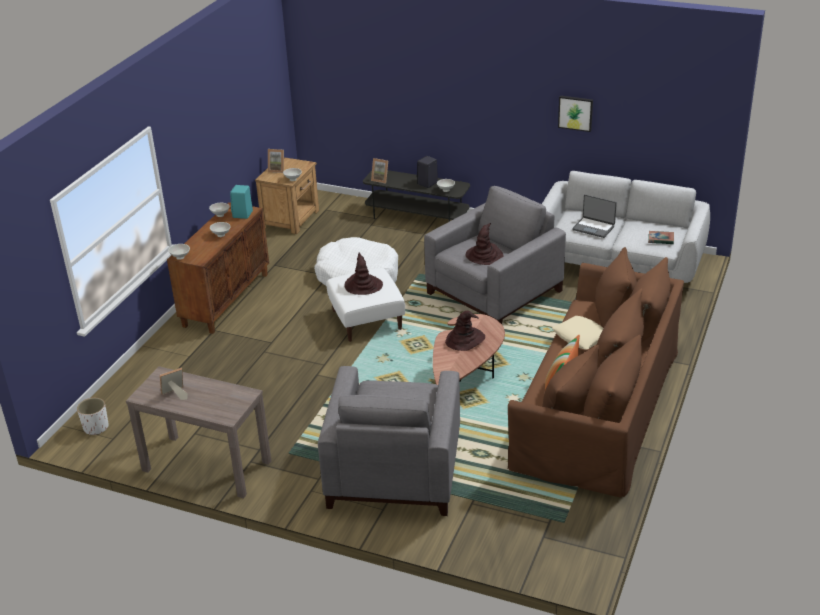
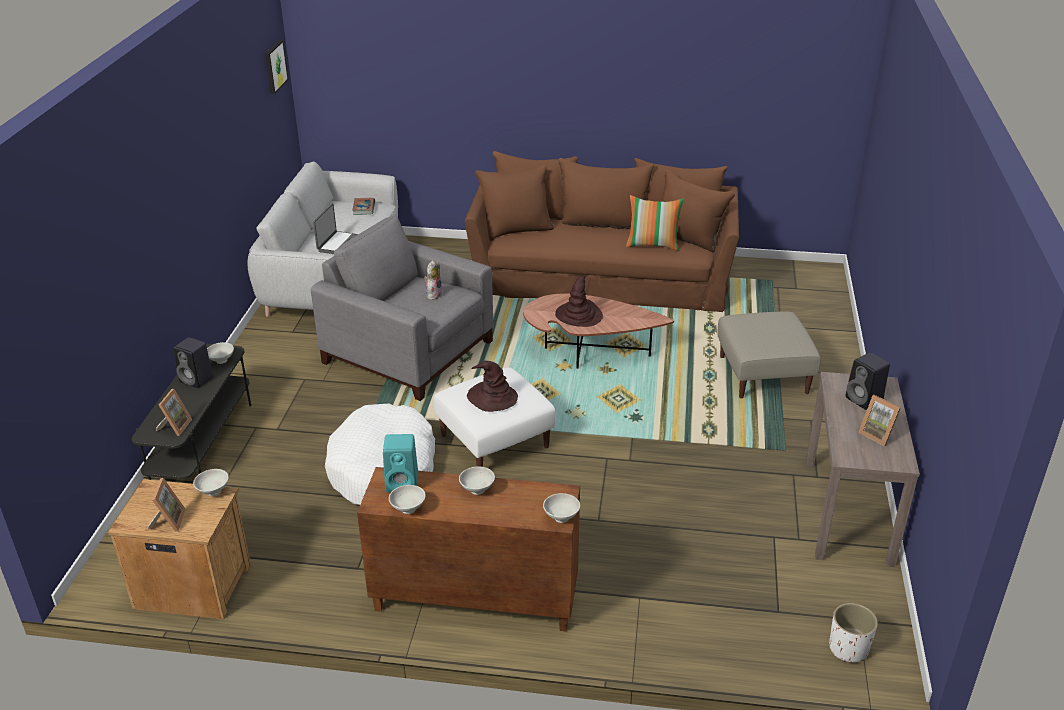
camera: 105 degrees left, 0 degrees up
(215, 401) = (865, 400): none -> black speaker
(394, 469) = (764, 375): grey armchair -> beige ottoman
(484, 256) = (433, 294): brown hat -> plush toy
(575, 113) = (227, 158): picture -> picture (274, 66)
(580, 337) = (564, 241): beige pillow -> none

